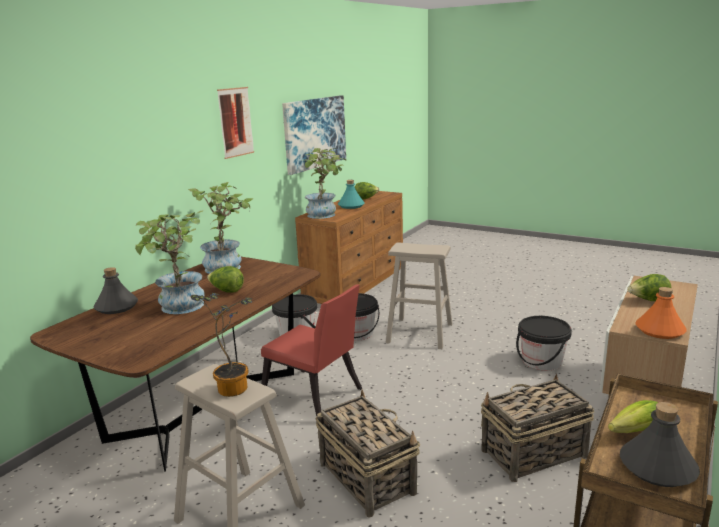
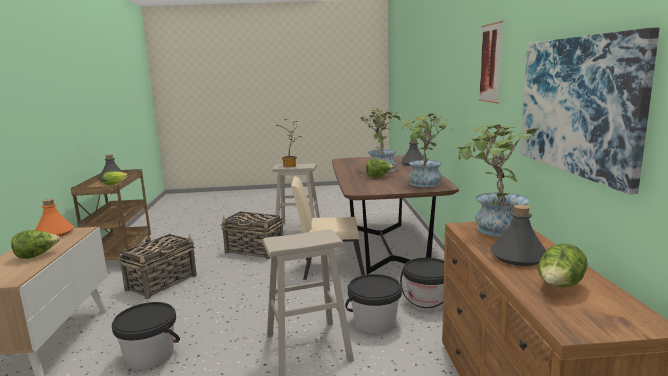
camera: 145 degrees right, 5 degrees down
(315, 398) = (328, 268): red chair -> beige chair
(351, 206) = (518, 257): turquoise bottle -> grey bottle

